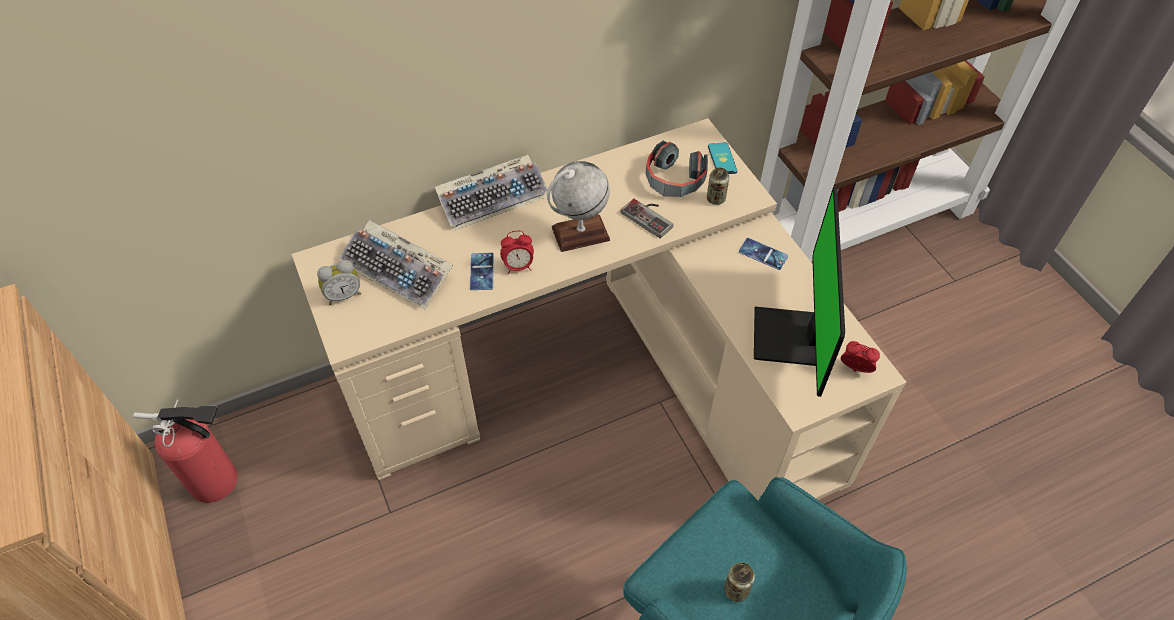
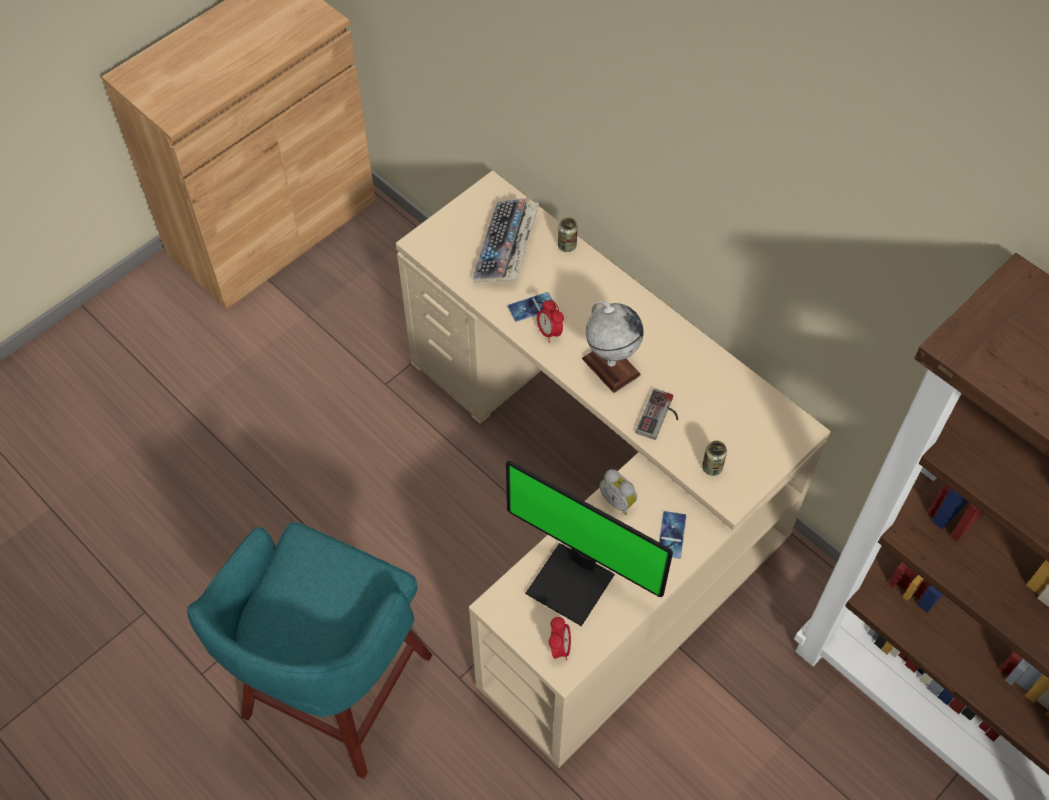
camera: 70 degrees right, 5 degrees up
(219, 481) = (368, 255): fire extinguisher -> none
(343, 295) = (465, 222): alarm clock -> alarm clock (618, 501)
(493, 197) = (622, 284): keyboard -> none
(674, 180) = (719, 424): headphones -> none
(722, 159) = (773, 459): phone -> none
(736, 590) = (303, 597): can -> can (567, 245)
(790, 339) = (573, 582): monitor -> monitor turned 135 degrees counterclockwise

